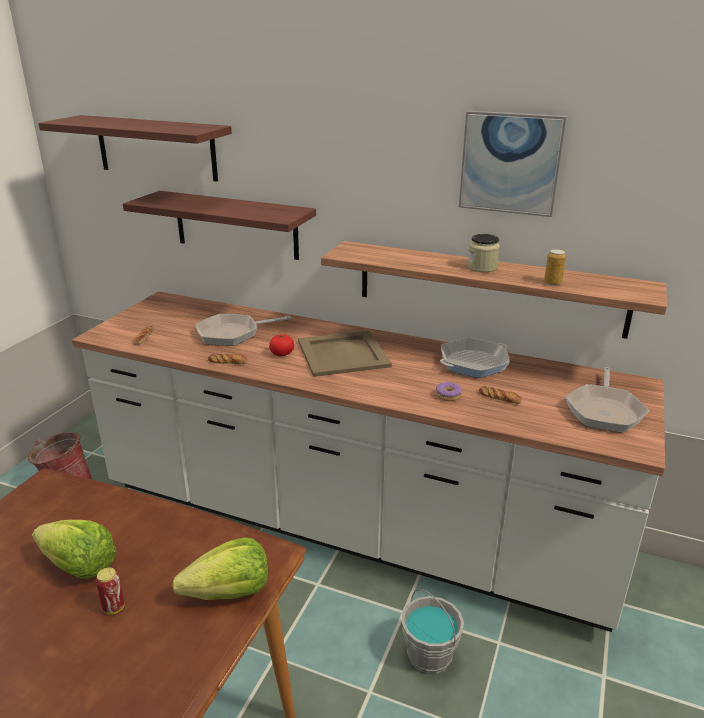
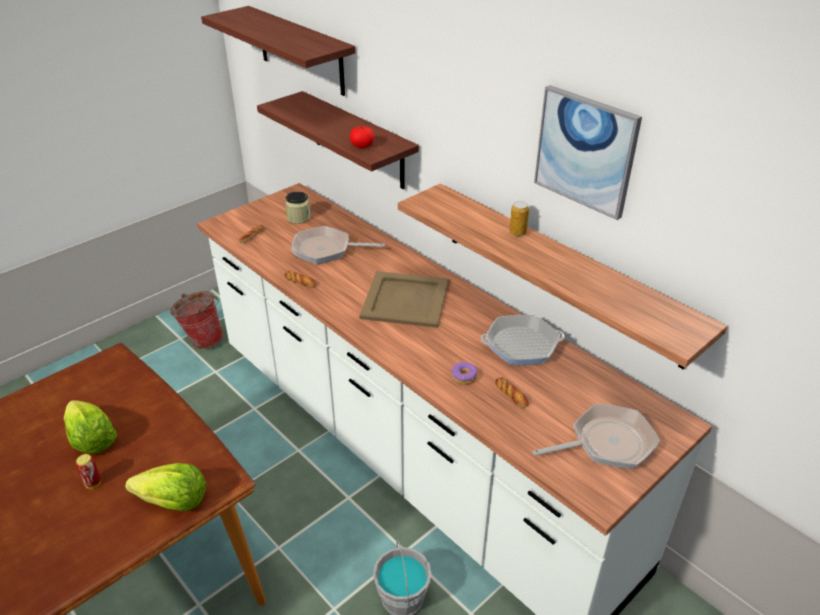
camera: 25 degrees right, 10 degrees up
(282, 354) = (351, 285): tomato -> tomato (362, 146)
(482, 267) = (541, 253): jar -> jar (298, 218)
(552, 283) = (593, 294): can -> can (517, 233)
(604, 410) = (606, 443): frying pan -> frying pan turned 150 degrees counterclockwise

